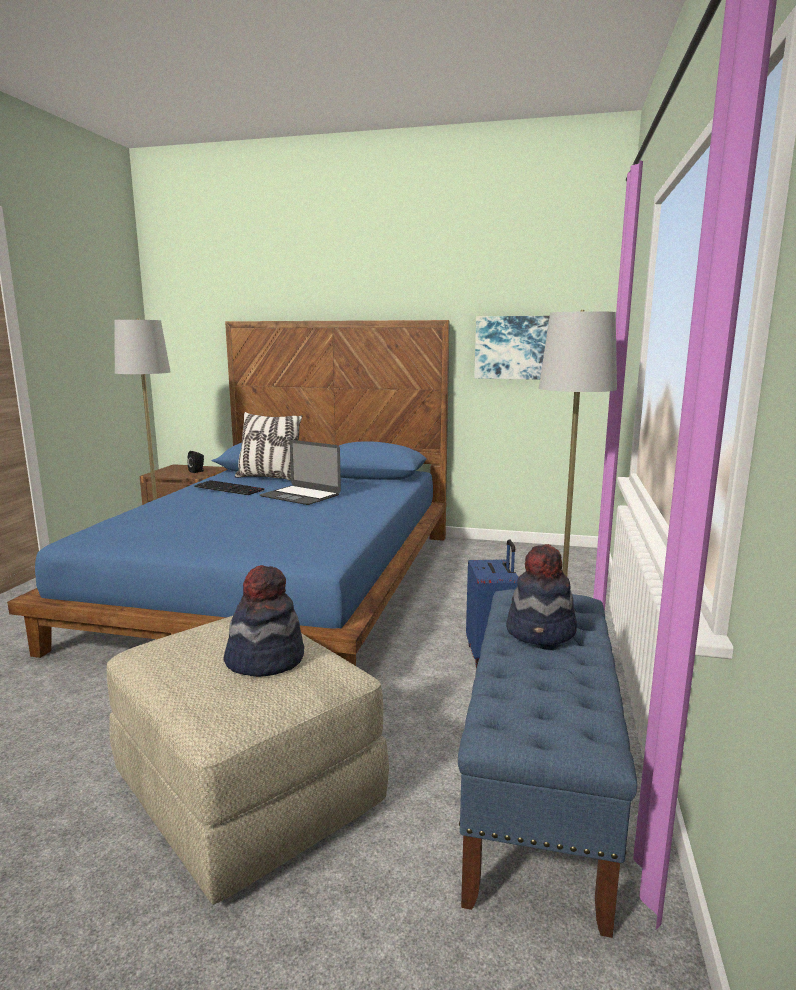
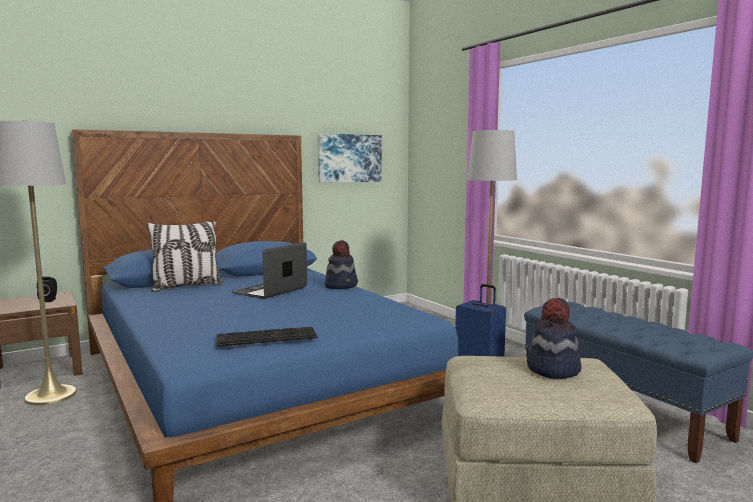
camera: 45 degrees left, 5 degrees down
(230, 488) = (188, 298): keyboard -> keyboard (267, 337)
(300, 495) = (270, 290): laptop -> laptop turned 135 degrees clockwise
(541, 632) = (604, 317): hat -> hat (341, 286)

